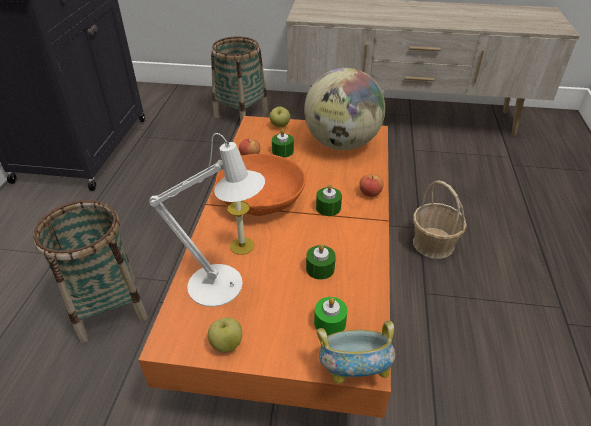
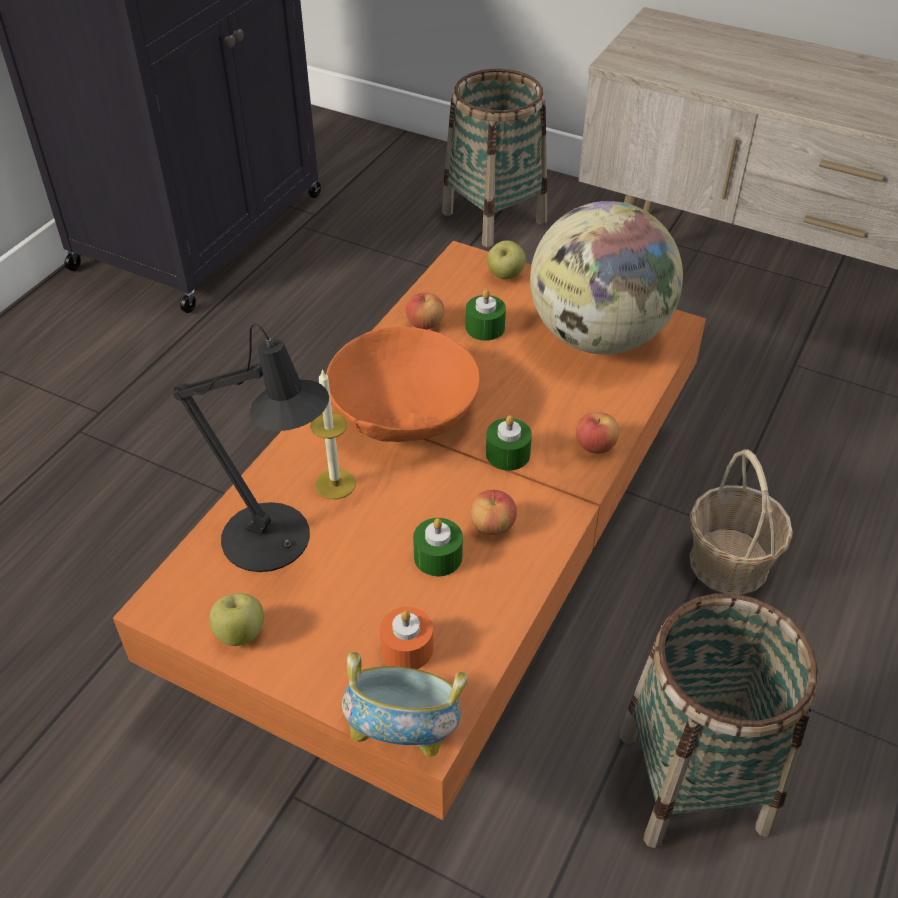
camera: 20 degrees right, 5 degrees up
(109, 308) = (142, 521): basket -> basket (694, 781)
(223, 286) = (276, 542): white table lamp -> black table lamp
(330, 322) = (407, 648): green candle -> orange candle
(340, 245) = (492, 525): none -> apple

